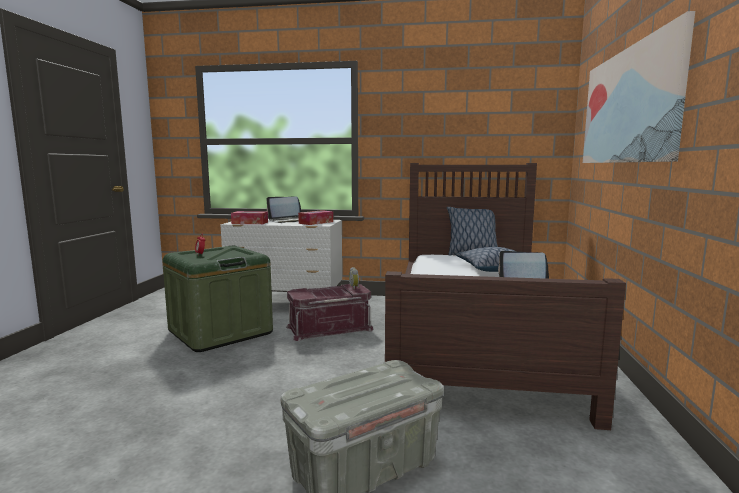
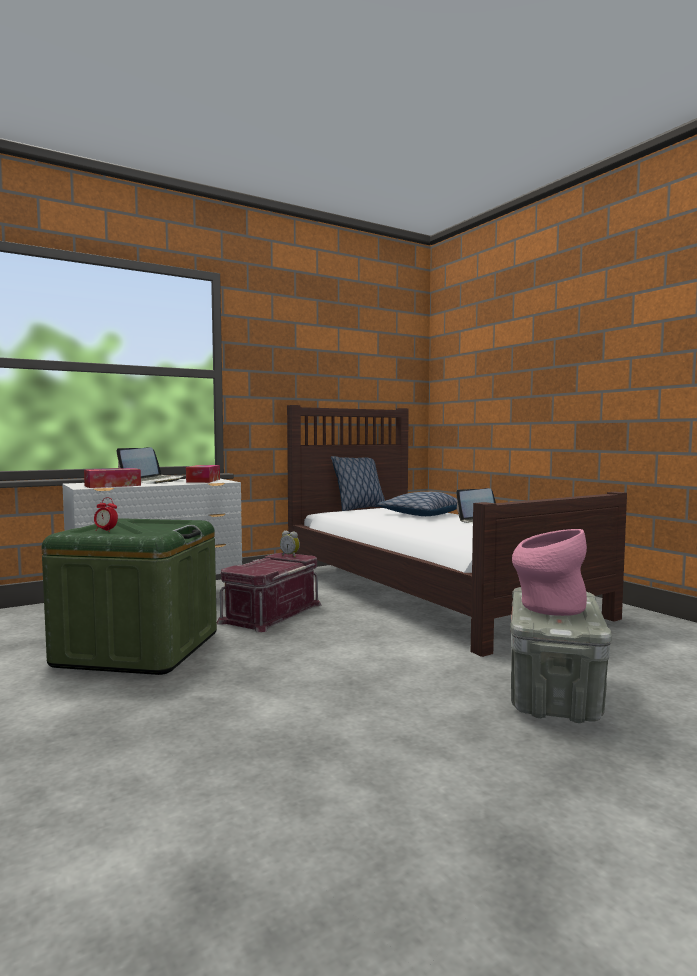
camera: 40 degrees left, 5 degrees down
(349, 386) = (546, 607): none -> pink vase
(627, 106) = (529, 356): picture -> none

